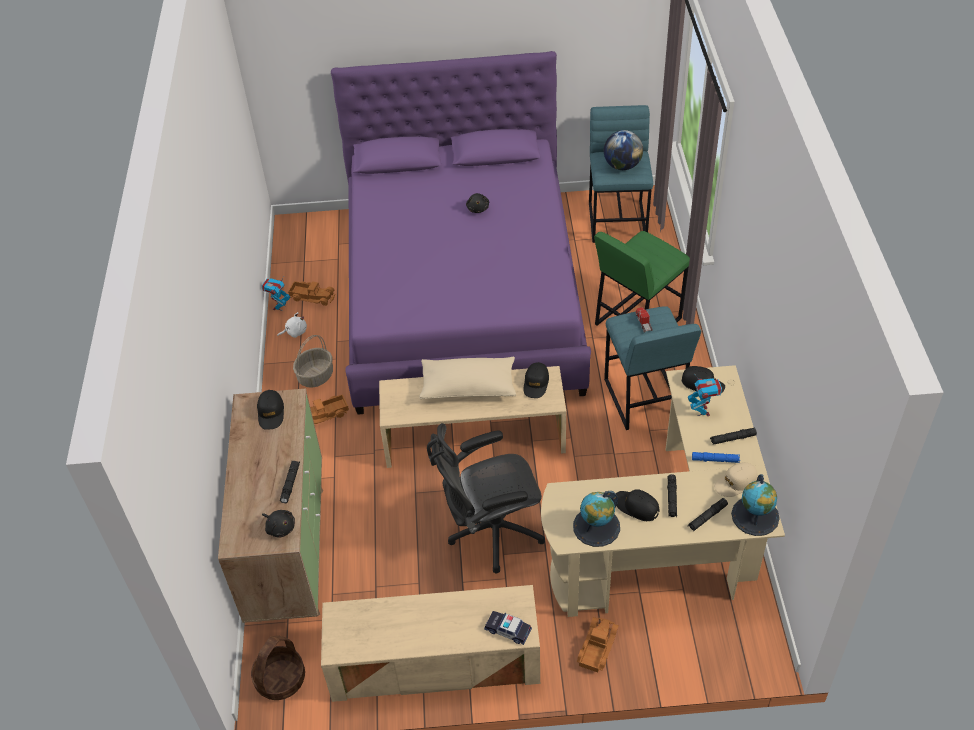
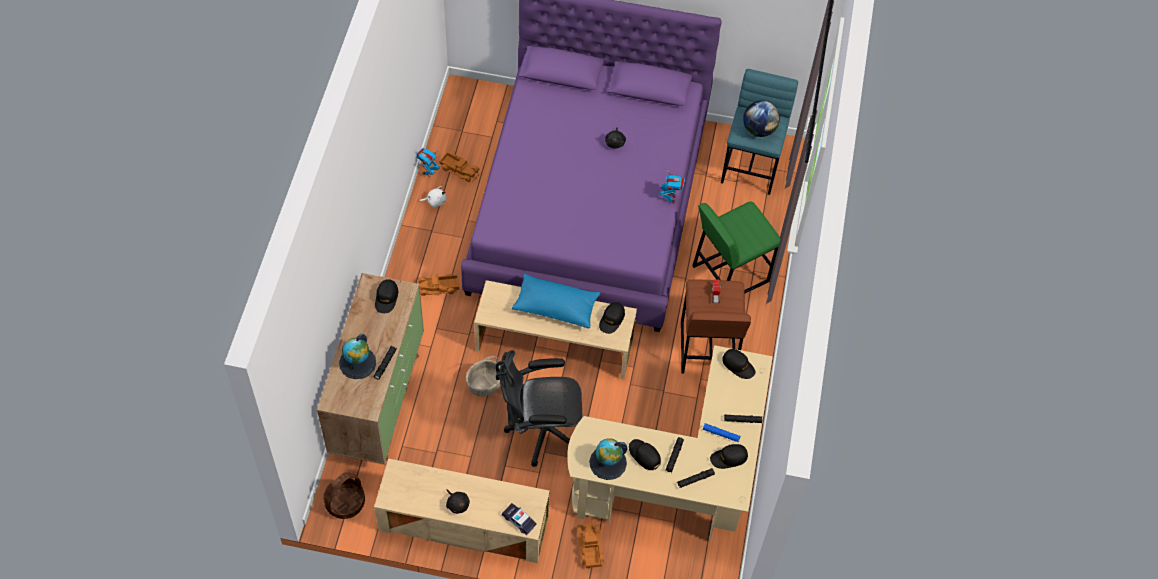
camera: 10 degrees right, 10 degrees up
(280, 527) = (368, 398): black plush toy -> black plush toy (457, 504)
(315, 376) = (441, 249): basket -> basket (484, 383)
(468, 387) = (556, 307): beige pillow -> blue pillow
(596, 647) = (590, 548): toy truck -> toy truck turned 45 degrees counterclockwise
(645, 399) = (708, 350): blue stool -> brown stool
(702, 411) = (728, 389): toy robot -> toy robot (670, 198)
(735, 483) = (728, 458): beige cap -> black cap
(755, 516) = (732, 489): globe -> globe (357, 363)

